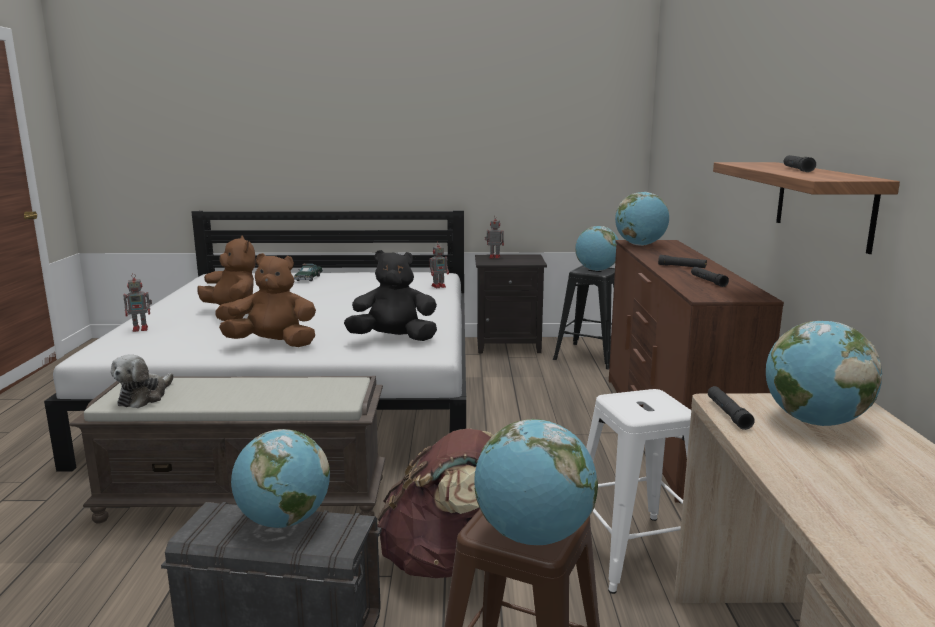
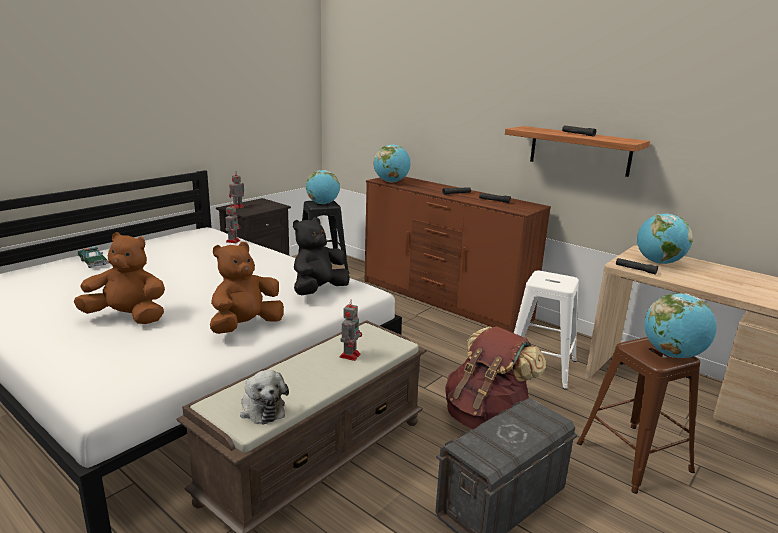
camera: 50 degrees left, 5 degrees up
(141, 328) = (71, 362): toy robot -> toy robot (350, 355)
(284, 521) = (505, 427): globe -> none

